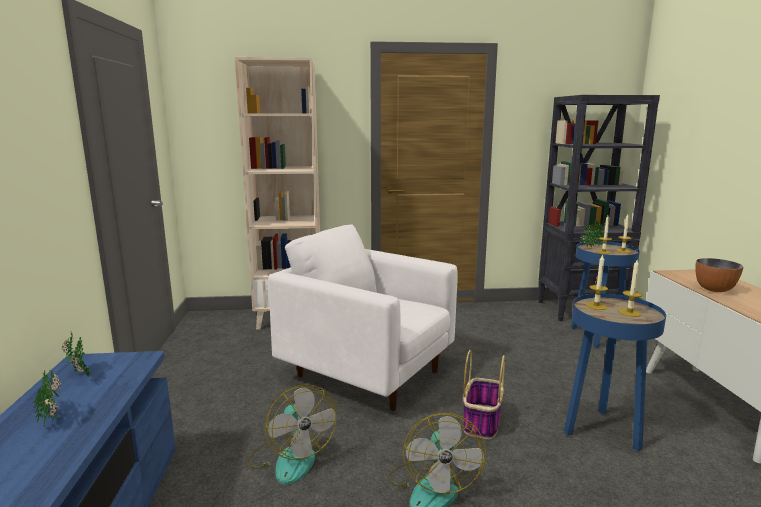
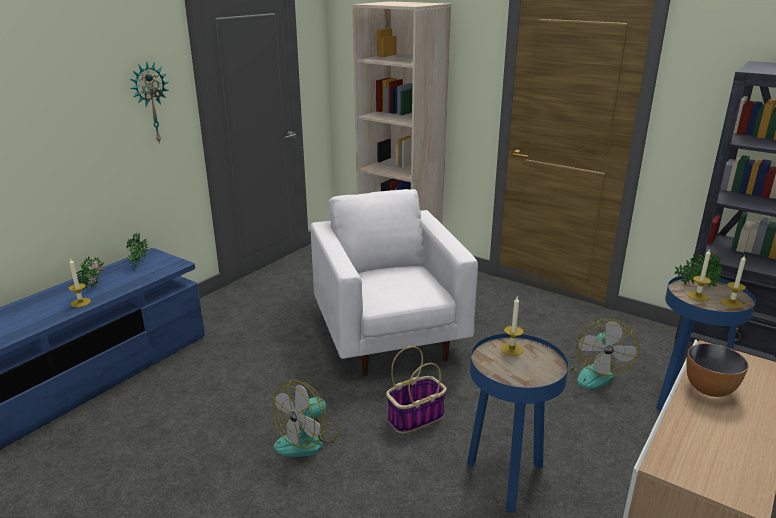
camera: 40 degrees right, 10 degrees up
(47, 150) = (150, 103): none -> wall clock
(290, 458) = (255, 374): fan -> fan (593, 372)
(629, 312) = (527, 368): candle -> candle (80, 302)

